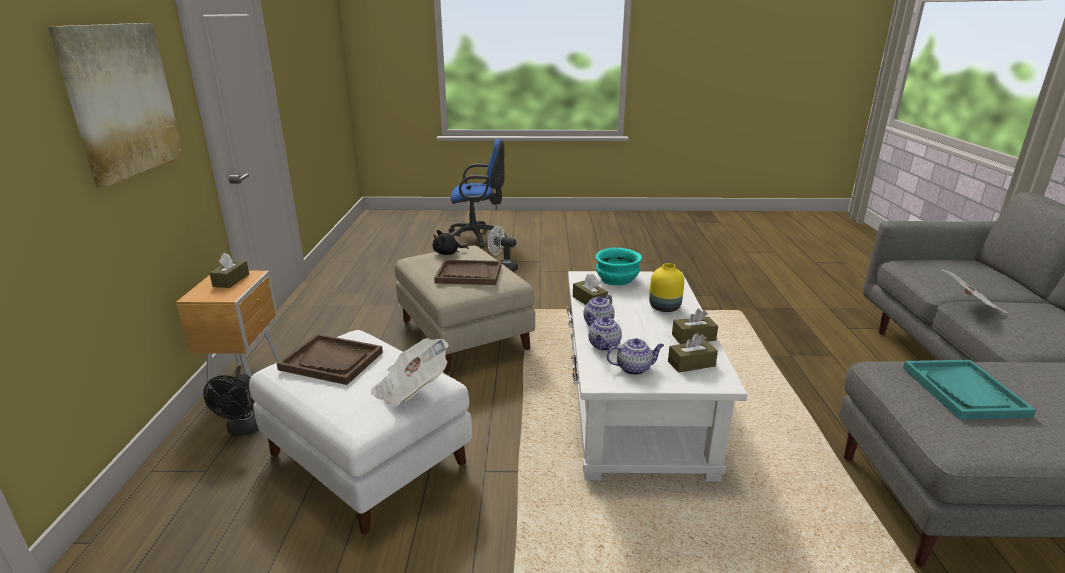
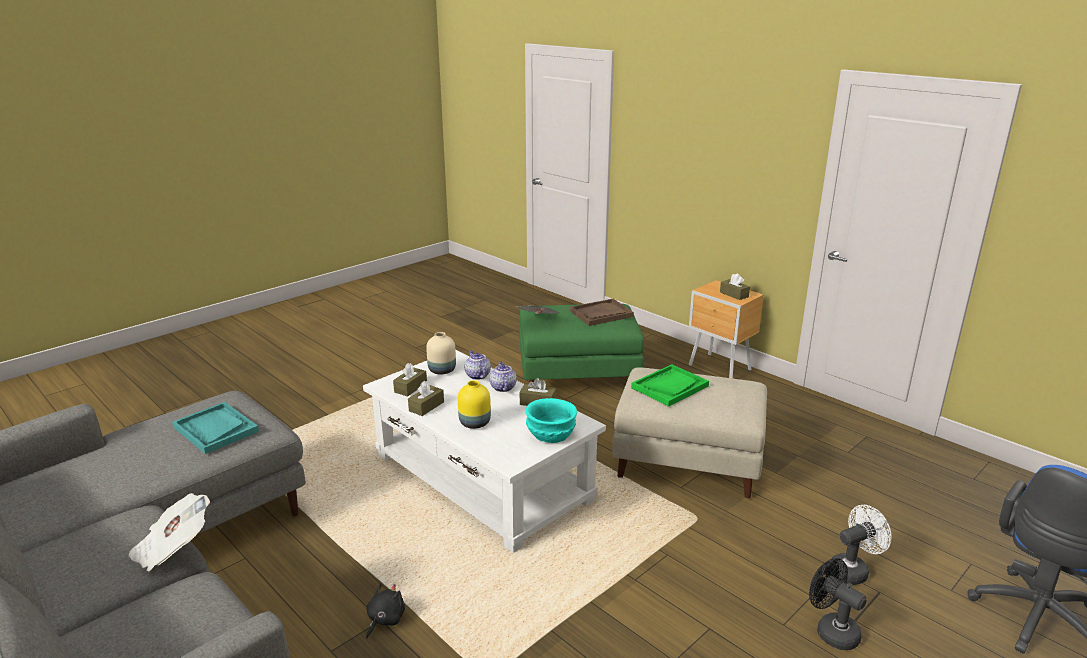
camera: 135 degrees right, 0 degrees up
(121, 100) = (738, 150): picture -> none
(244, 429) = (659, 357): black fan -> black fan (831, 630)
(365, 459) = (579, 376): white ottoman -> green ottoman
(448, 253) = (737, 398): black plush toy -> black plush toy (385, 619)
(468, 274) = (670, 387): brown tray -> green tray
(634, 368) = (442, 370): teapot -> beige vase

